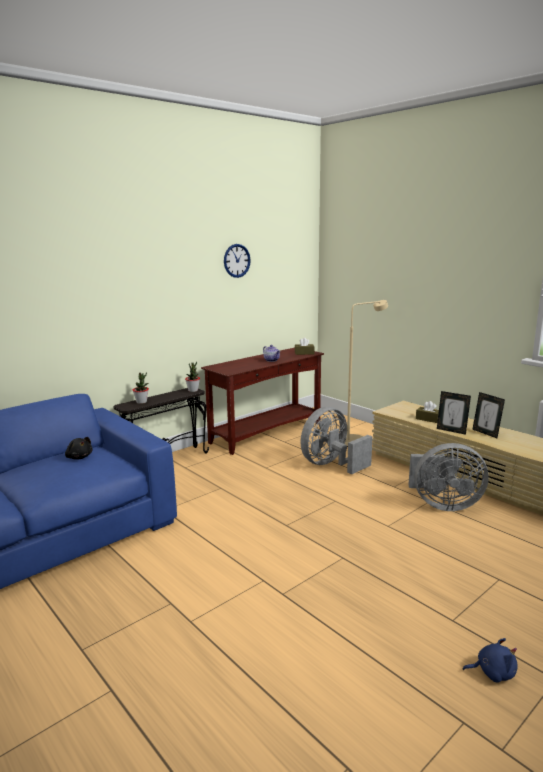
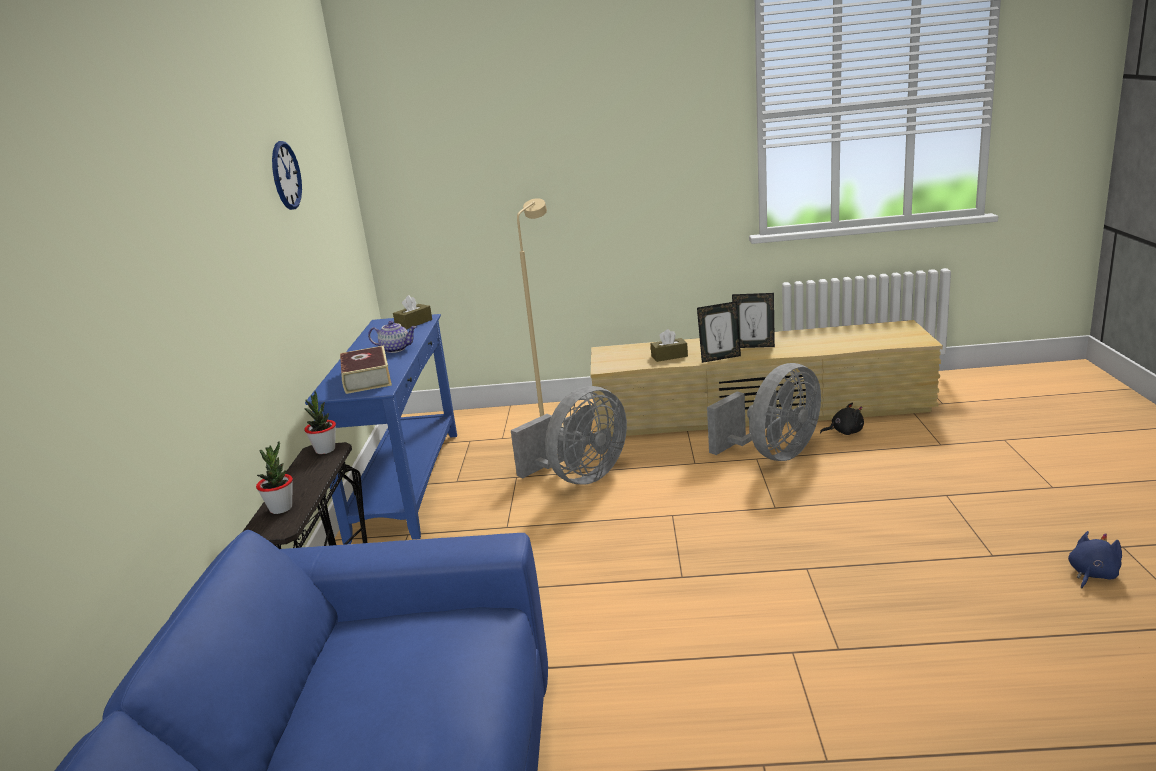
camera: 45 degrees left, 5 degrees up
(79, 457) = (375, 653): black plush toy -> black plush toy (844, 432)
(235, 366) = (366, 378): none -> book
(266, 433) = (406, 483): brown console table -> blue console table
(331, 465) = (580, 477): grey fan -> grey fan turned 135 degrees counterclockwise

